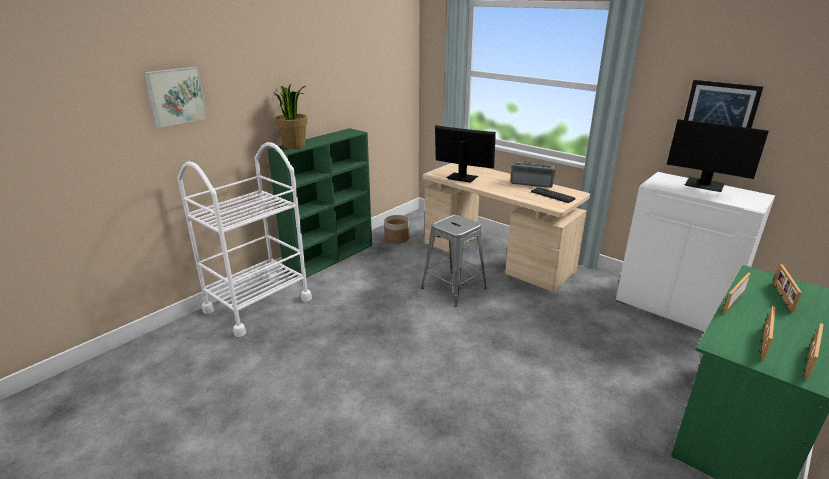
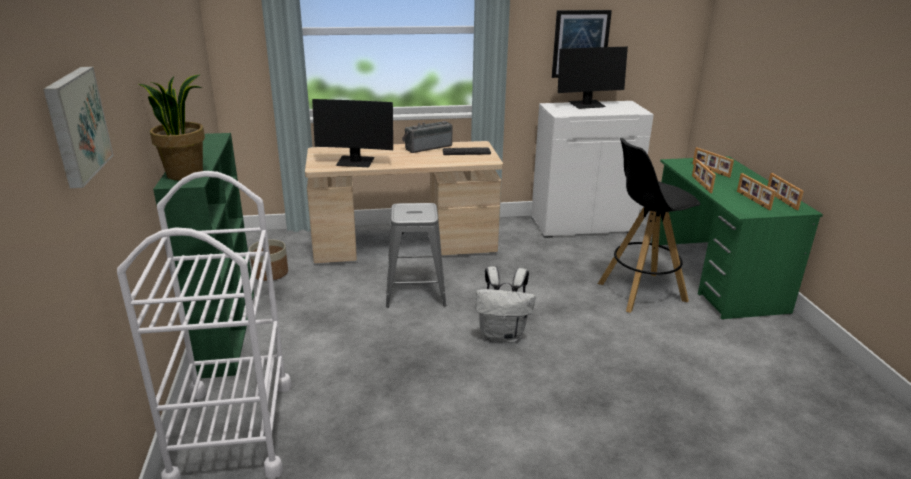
camera: 50 degrees left, 0 degrees up
(458, 345) = (503, 335): none -> white backpack
(462, 178) = (355, 162): monitor -> monitor turned 150 degrees counterclockwise
(627, 385) = (640, 292): none -> black stool

